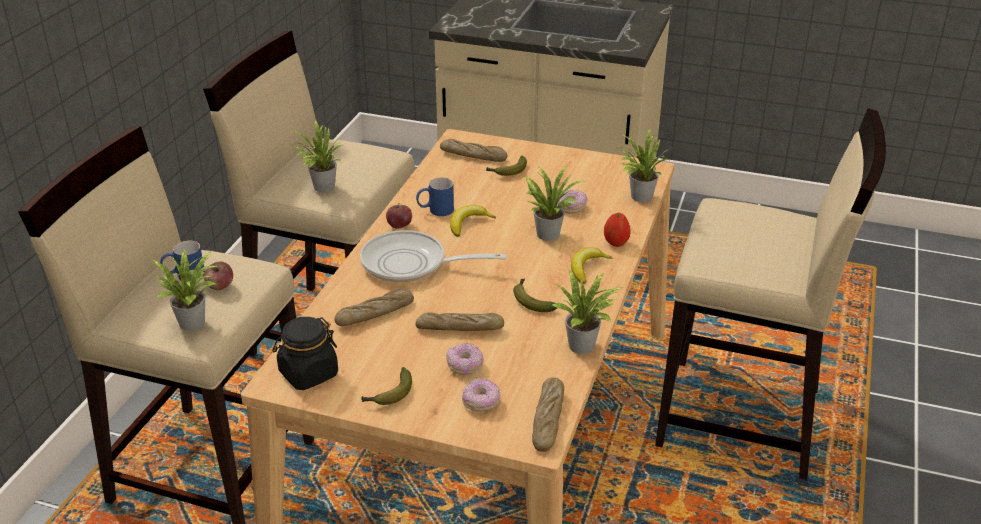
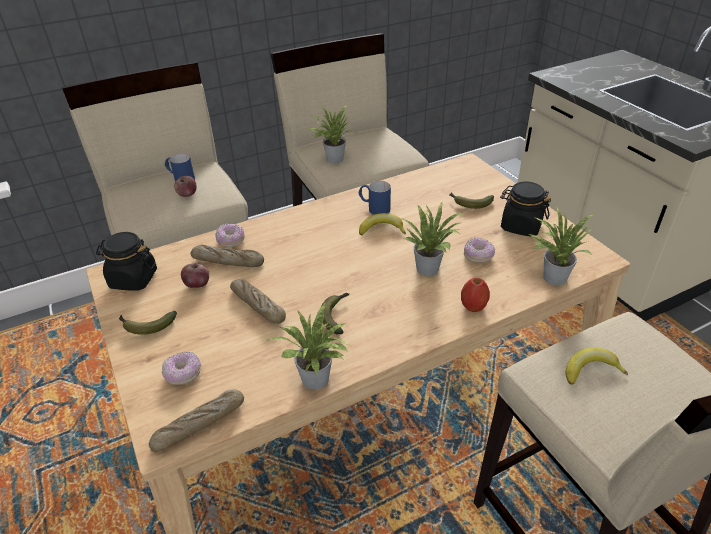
camera: 45 degrees right, 5 degrees up
(195, 321) = (144, 209): potted plant -> none
(399, 226) = (335, 207): apple -> apple (197, 284)
(411, 264) = (301, 239): frying pan -> none
(465, 366) = (217, 337): donut -> donut (230, 241)
(473, 156) = (460, 180): bread -> none
(570, 171) = (520, 226): none -> black jar
(587, 268) = (417, 315): banana -> banana (590, 370)

